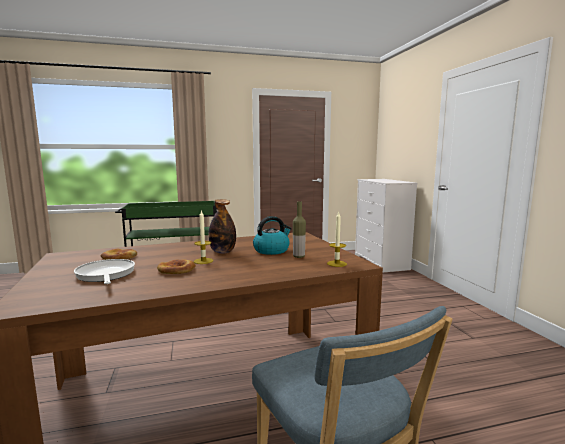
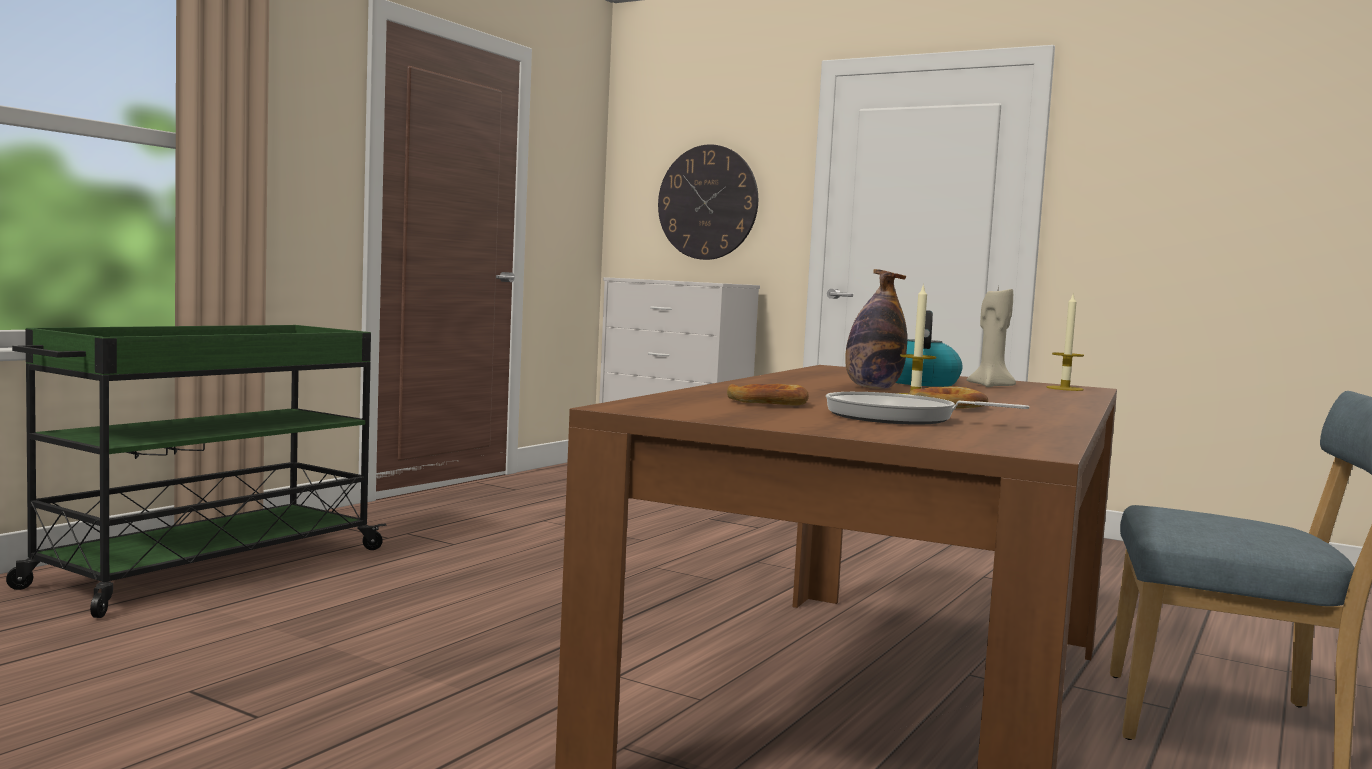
camera: 45 degrees left, 5 degrees down
(299, 256) = (990, 386): bottle -> beige candle
(404, 145) = (707, 202): none -> wall clock

